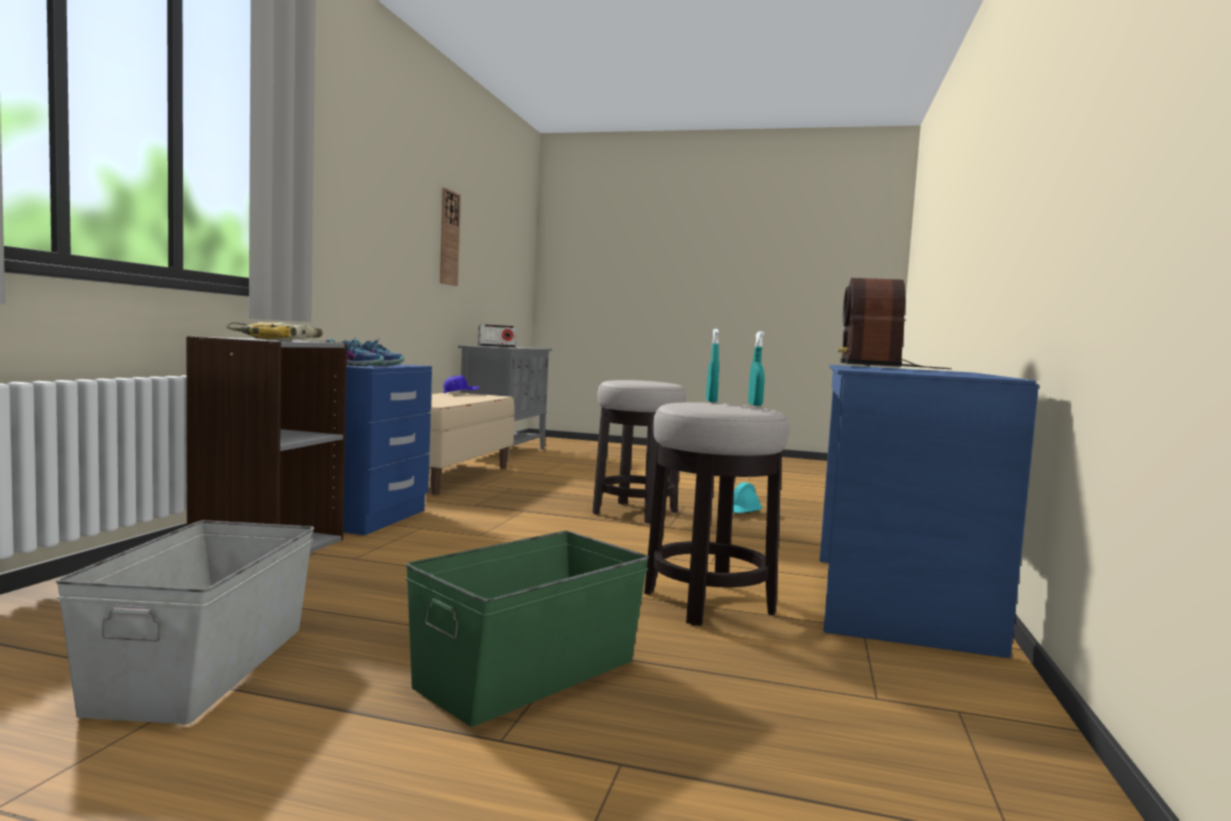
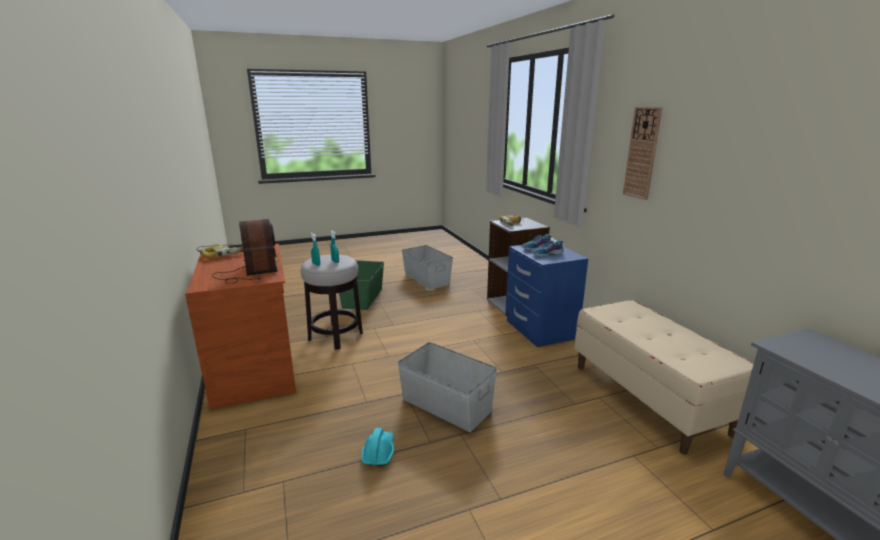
camera: 145 degrees right, 15 degrees up
(449, 238) = (818, 182): wall clock -> wall clock (642, 153)
(461, 393) = (728, 363): blue cap -> none
(496, 346) = (829, 355): radio -> none
(635, 513) = (446, 405): stool -> grey storage box
(894, 600) = (255, 368): blue desk -> brown desk
(967, 375) = (222, 254): none -> power drill

